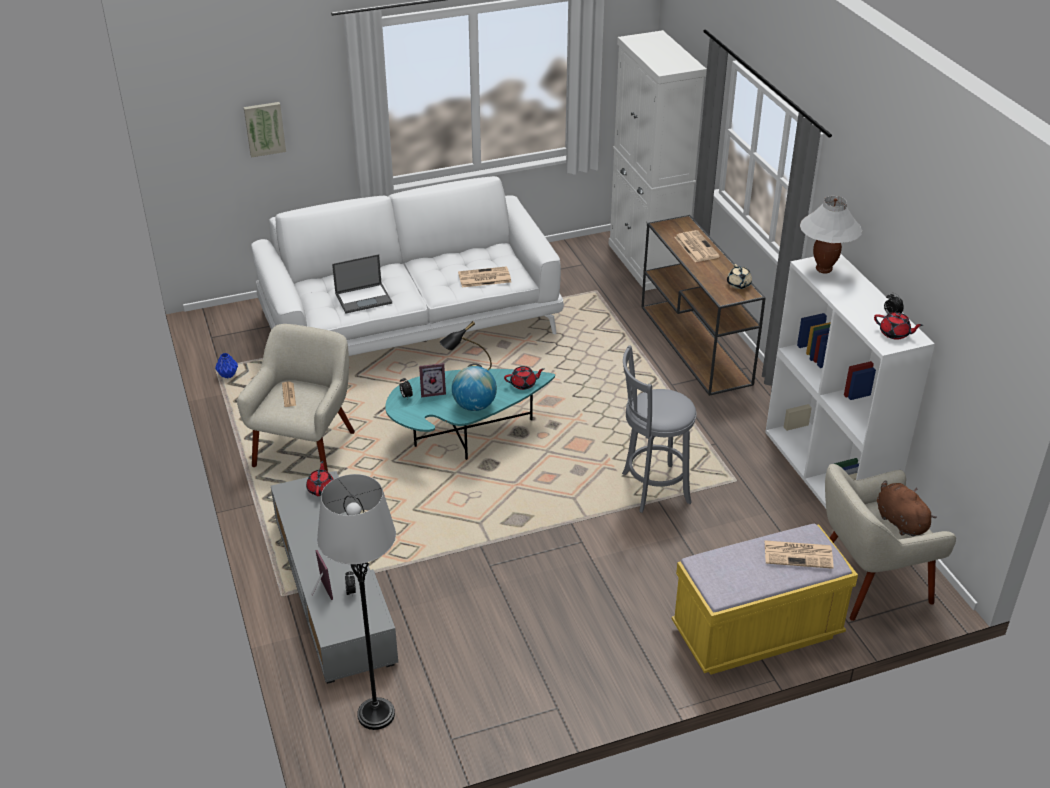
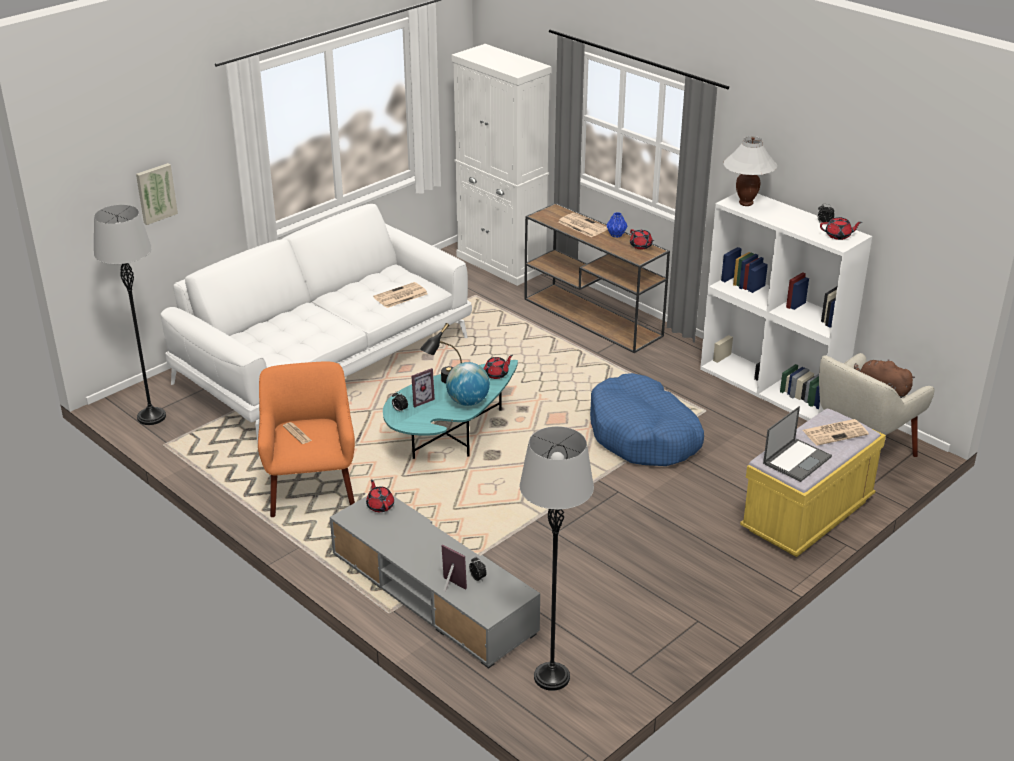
camera: 25 degrees left, 5 degrees down
(225, 338) = (151, 417): none -> grey floor lamp
(228, 375) = (182, 448): blue vase -> blue vase (616, 235)
(306, 448) = (312, 488): beige armchair -> orange armchair
(364, 298) = (302, 337): laptop -> laptop (797, 460)
(652, 489) = (643, 435): grey stool -> blue dog bed
(738, 284) = (641, 246): beige teapot -> red teapot

